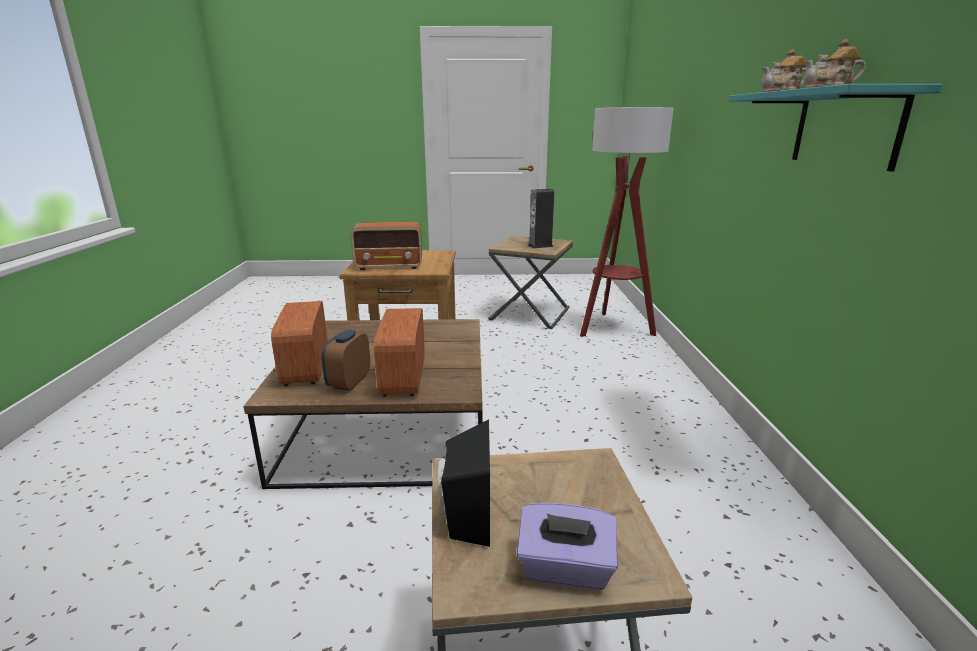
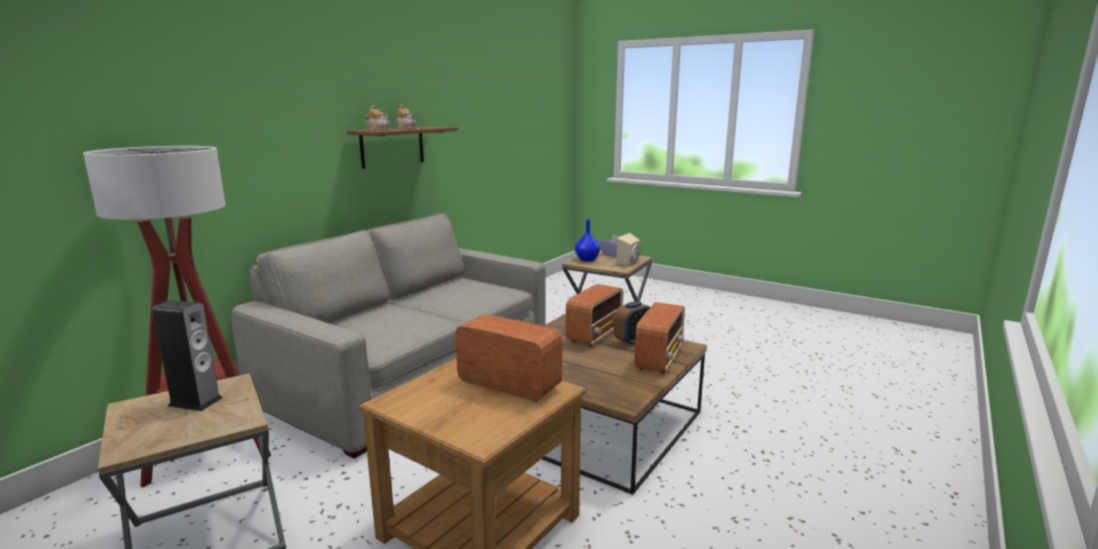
camera: 145 degrees left, 5 degrees down
(465, 516) = (629, 263): black speaker -> beige speaker
(587, 487) = (586, 260): none -> blue vase
(632, 412) = (412, 375): none -> grey sofa
(845, 128) = (392, 146): turquoise shelf -> brown shelf

